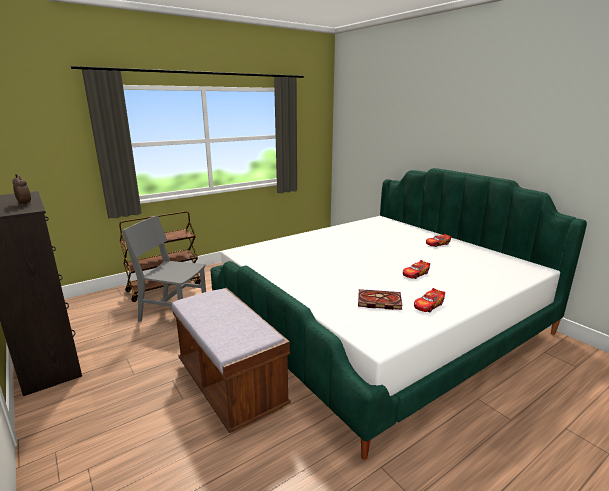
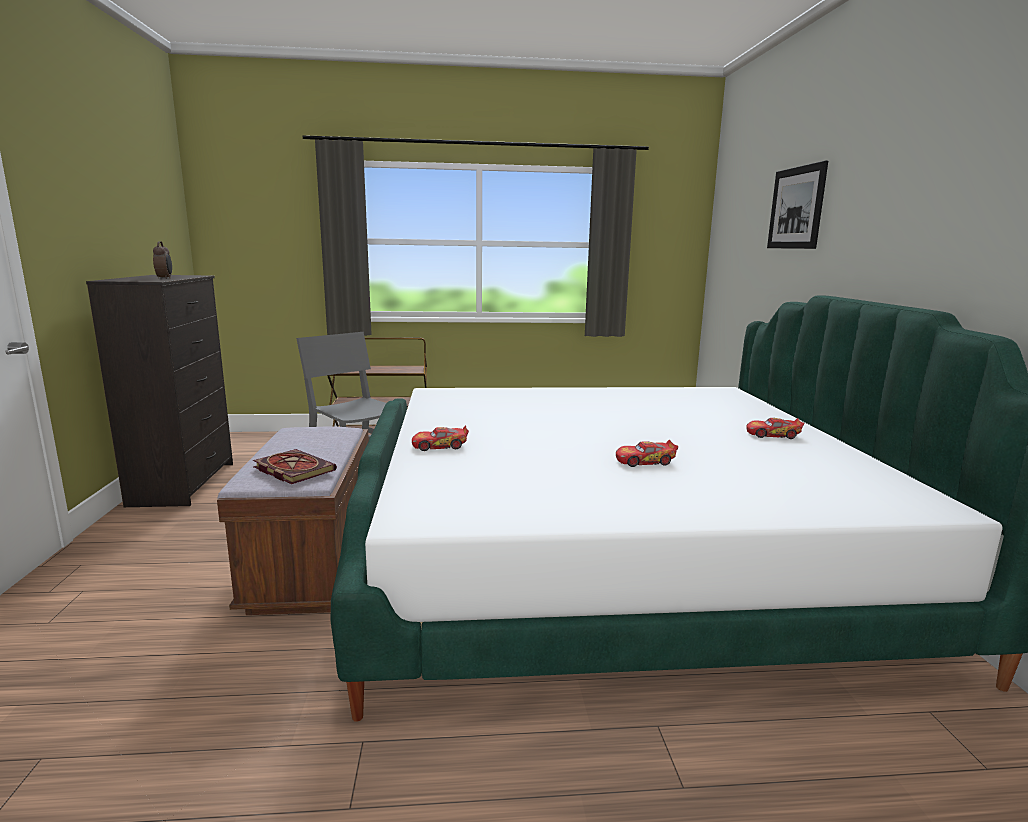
camera: 30 degrees right, 5 degrees down
(378, 301) = (509, 477): book -> book (292, 469)
(405, 119) = (796, 208): none -> picture
(428, 305) = (583, 501): toy car -> toy car (440, 446)

